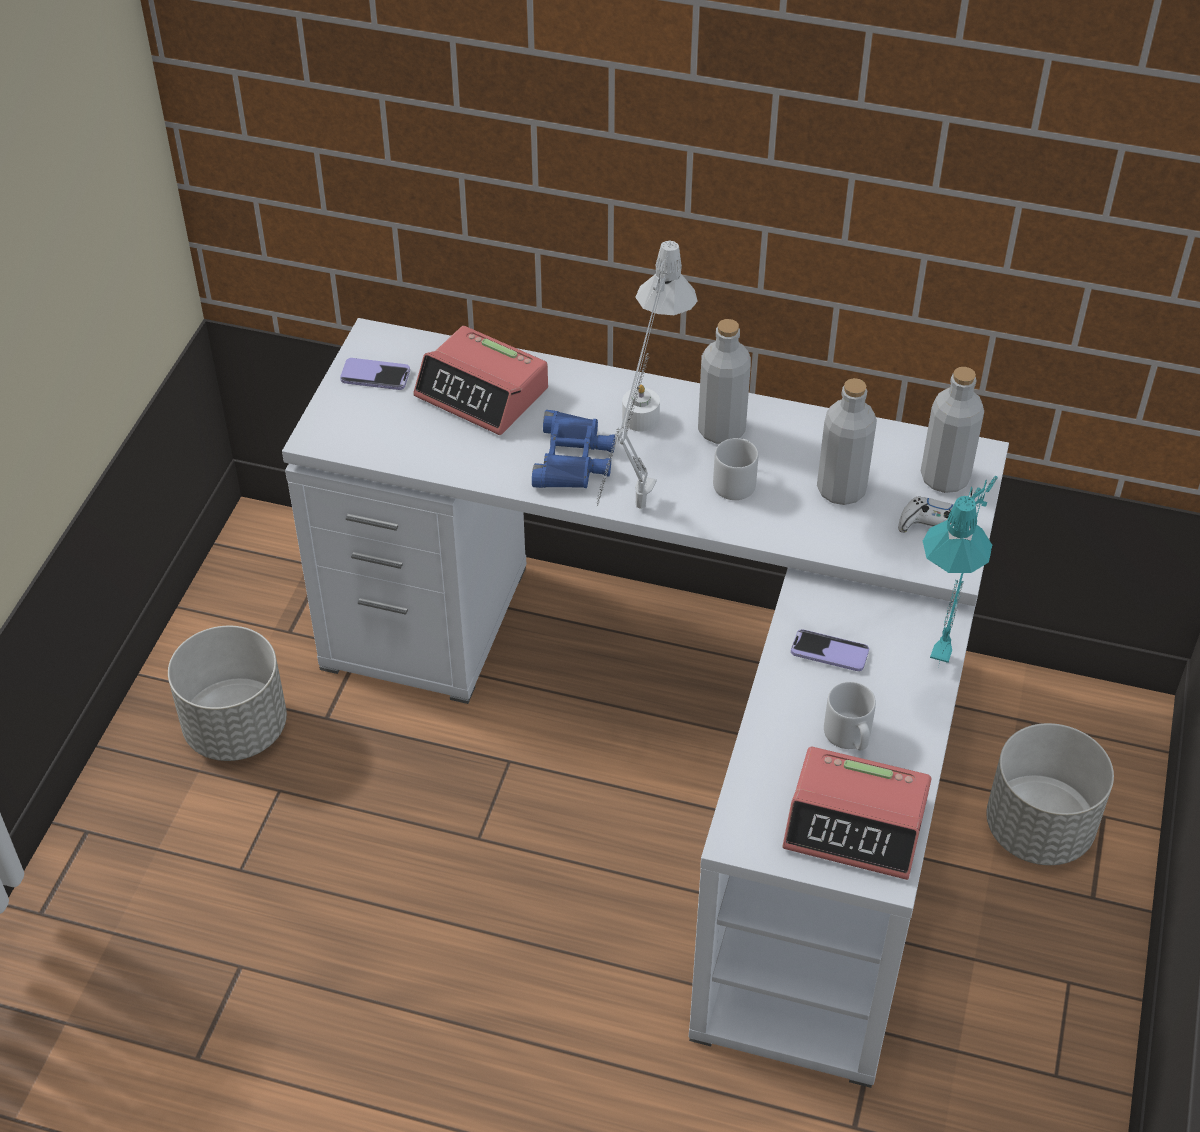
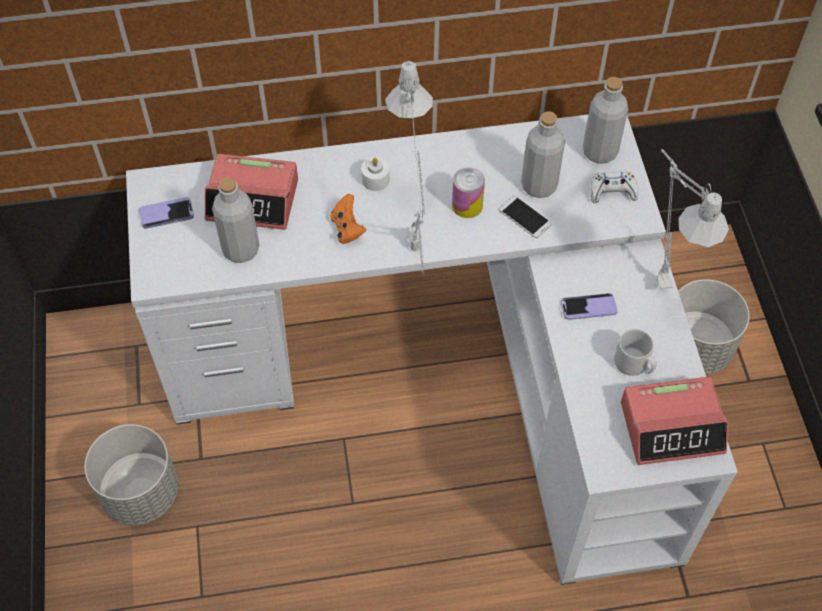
camera: 25 degrees left, 10 degrees up
(574, 459) = (347, 229): blue binoculars -> orange game controller
(721, 430) = (435, 168): grey bottle -> grey bottle (241, 249)
(736, 482) = (467, 205): grey mug -> can
(801, 518) = (525, 217): none -> phone
(945, 645) = (657, 272): turquoise table lamp -> grey table lamp

